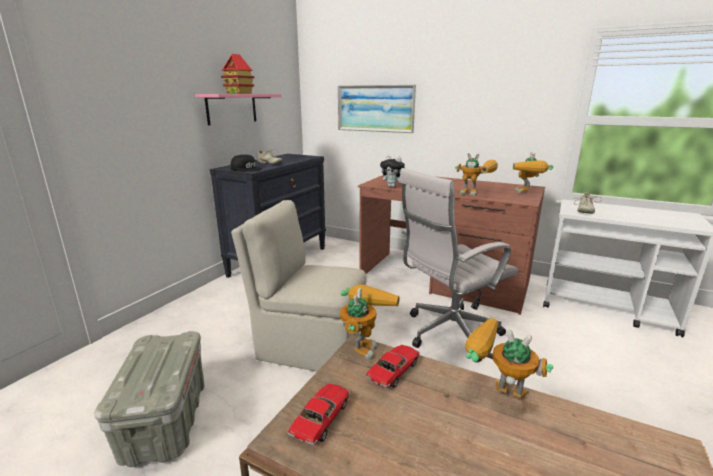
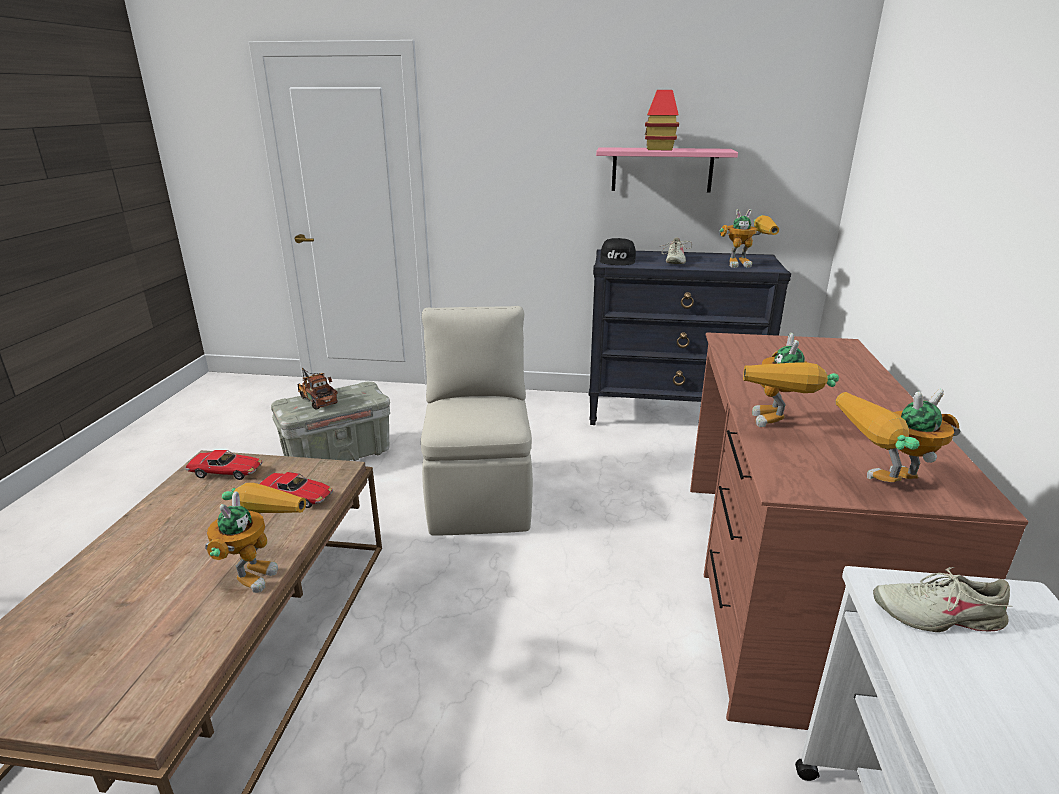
camera: 70 degrees right, 5 degrees up
(141, 374) = (317, 399): none -> toy truck
(363, 344) = (345, 471): toy robot -> toy robot (746, 264)
(375, 108) = (908, 198): picture -> none
(393, 187) = (730, 355): plush toy -> none
(448, 333) = (581, 614): white office chair -> none

